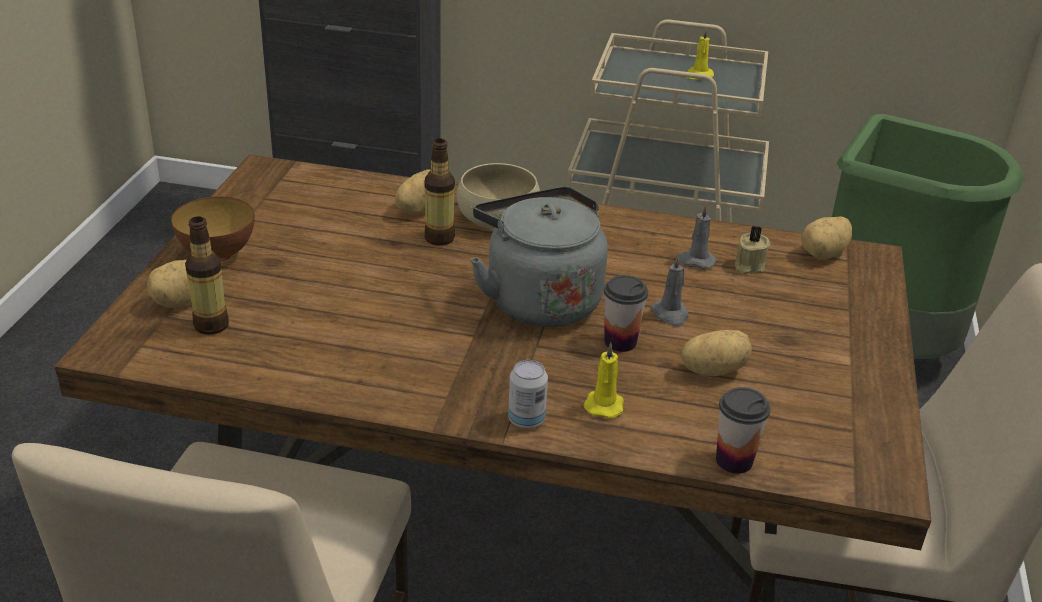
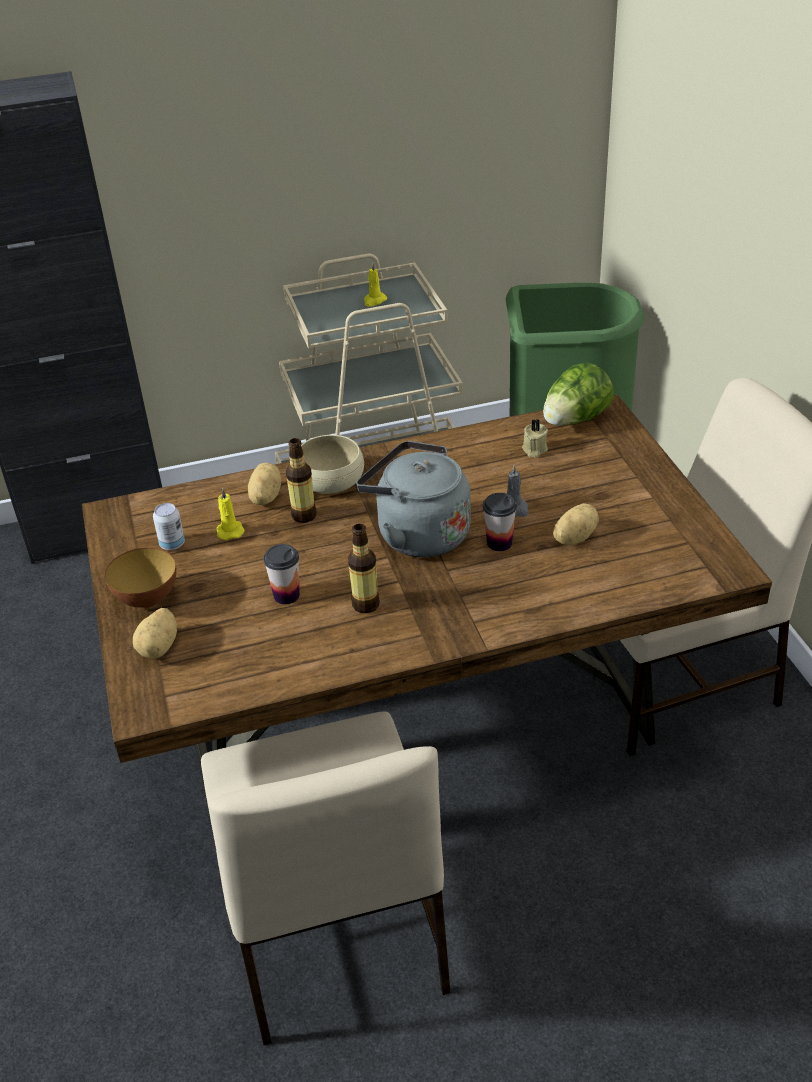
camera: 25 degrees left, 5 degrees up
(211, 325) = (202, 657): bottle -> bottle (365, 604)
(526, 420) = (488, 626): can -> can (172, 544)
(604, 404) = (527, 593): yellow candle -> yellow candle (230, 530)
(695, 261) = (496, 460): grey candle -> none
(734, 461) = (636, 595): cup -> cup (286, 595)
(824, 254) = (575, 420): potato -> lettuce

